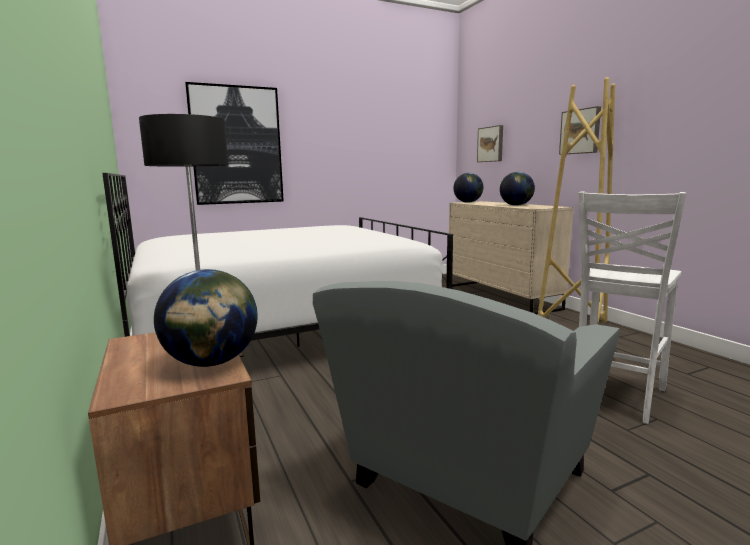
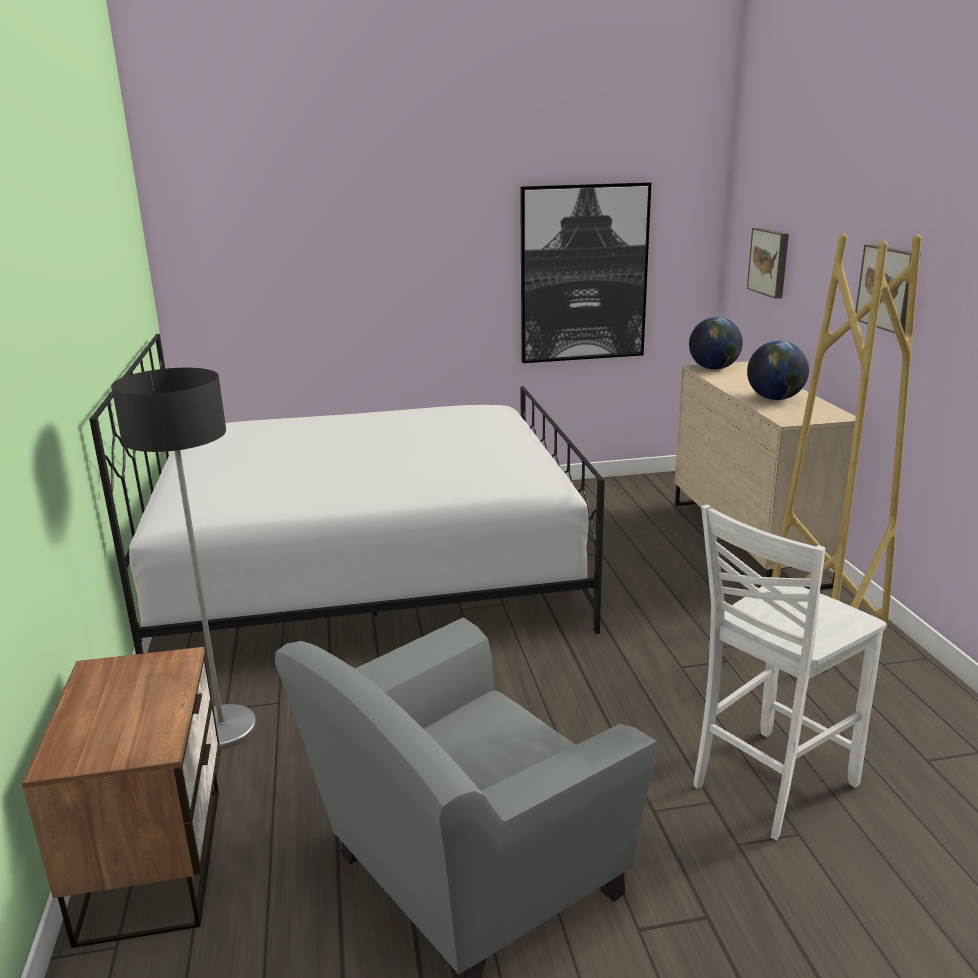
camera: 15 degrees right, 10 degrees up
(212, 362) = (156, 725): globe -> none
(237, 145) = (328, 268): picture -> picture (583, 274)

